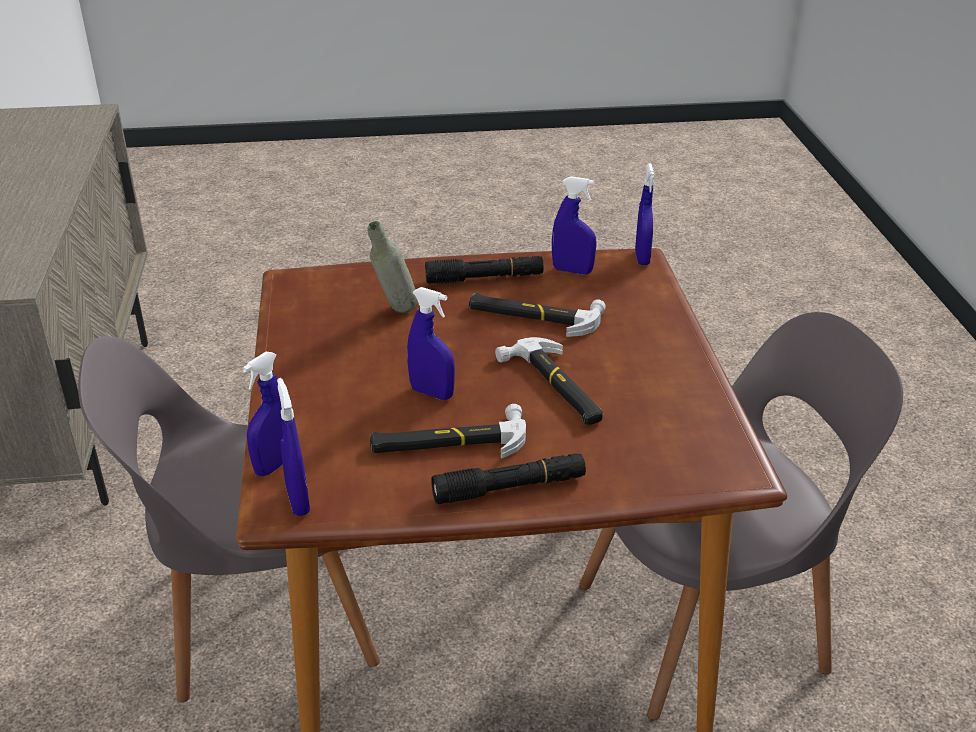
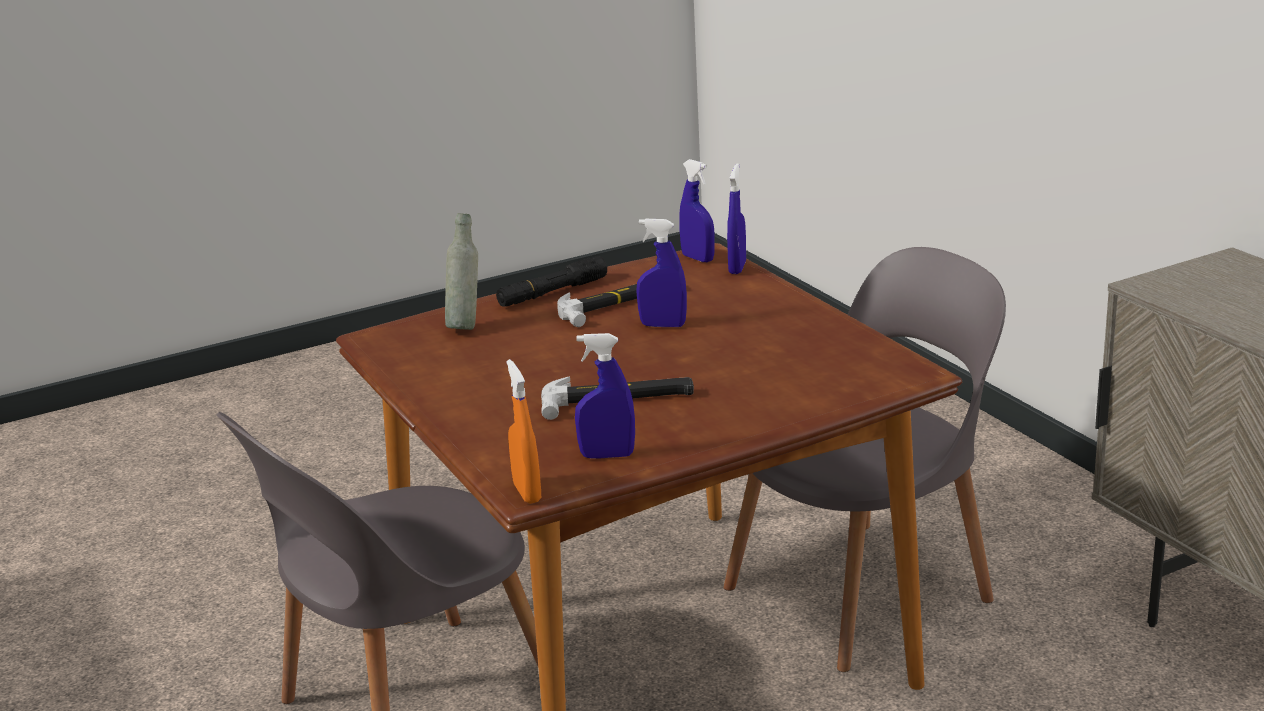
camera: 160 degrees right, 10 degrees down
(395, 314) = (764, 369): grey bottle -> grey bottle (466, 326)
(485, 278) = (704, 422): black flashlight -> none
(555, 386) = (556, 352): hammer -> none
(642, 258) = (527, 492): blue spray bottle -> orange spray bottle

